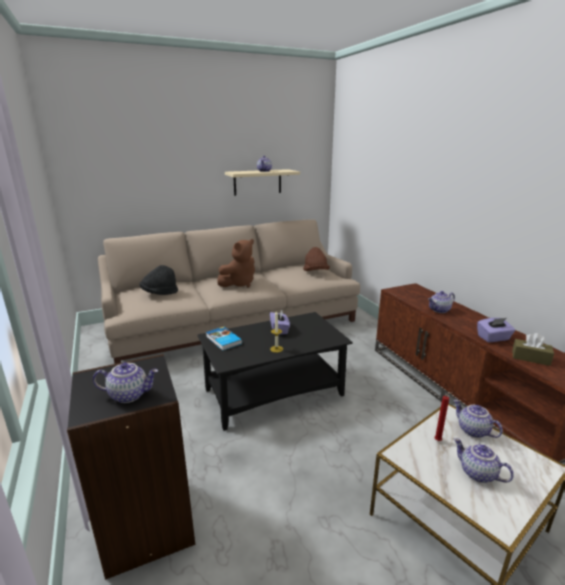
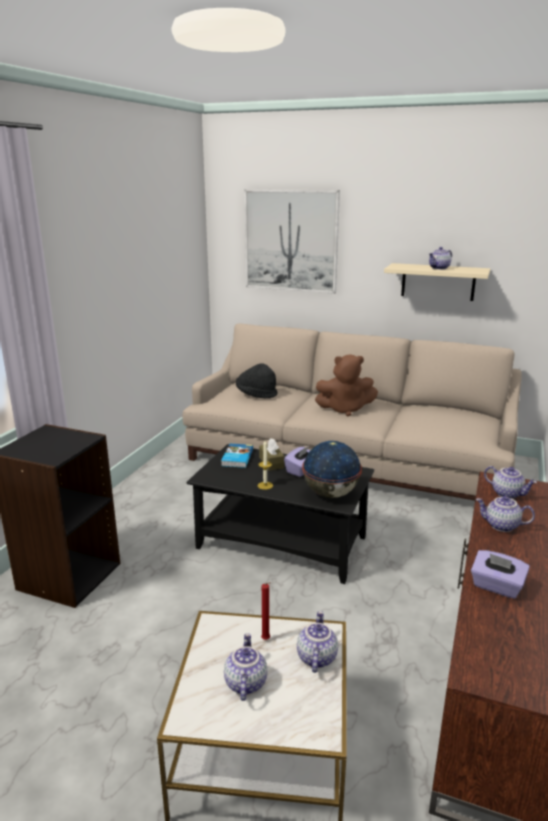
camera: 45 degrees right, 0 degrees up
(129, 394) = (43, 450): teapot -> teapot (507, 493)
(138, 160) = (291, 241): none -> picture
(315, 272) = (460, 425): brown hat -> none
(322, 336) = (330, 494): none -> globe
(530, 358) = (491, 630): brown tissue box -> brown tissue box (271, 462)

